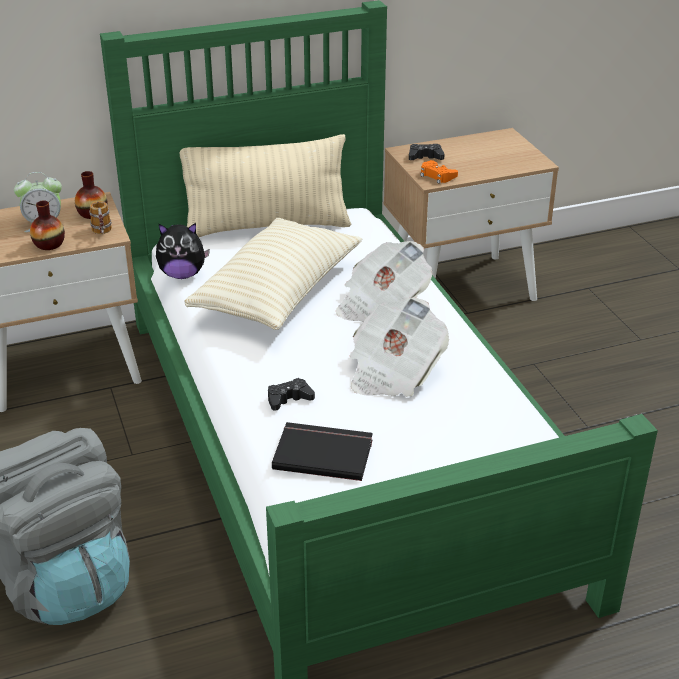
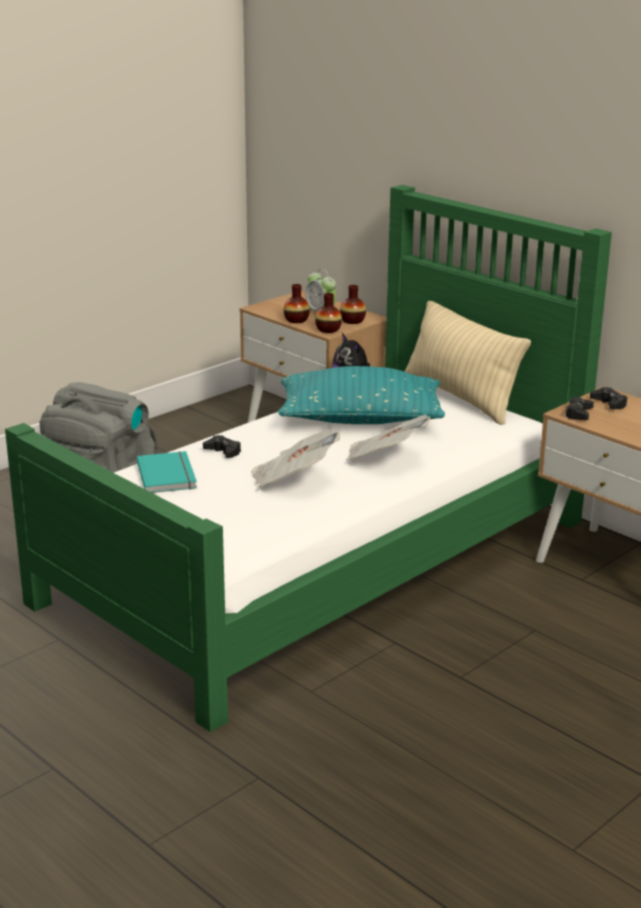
camera: 65 degrees right, 10 degrees down
(102, 234) = (328, 330): mug -> vase
(278, 293) = (360, 420): beige pillow -> turquoise pillow
(323, 452) = (168, 475): black book -> turquoise book
(437, 176) = (578, 414): orange game controller -> black game controller

